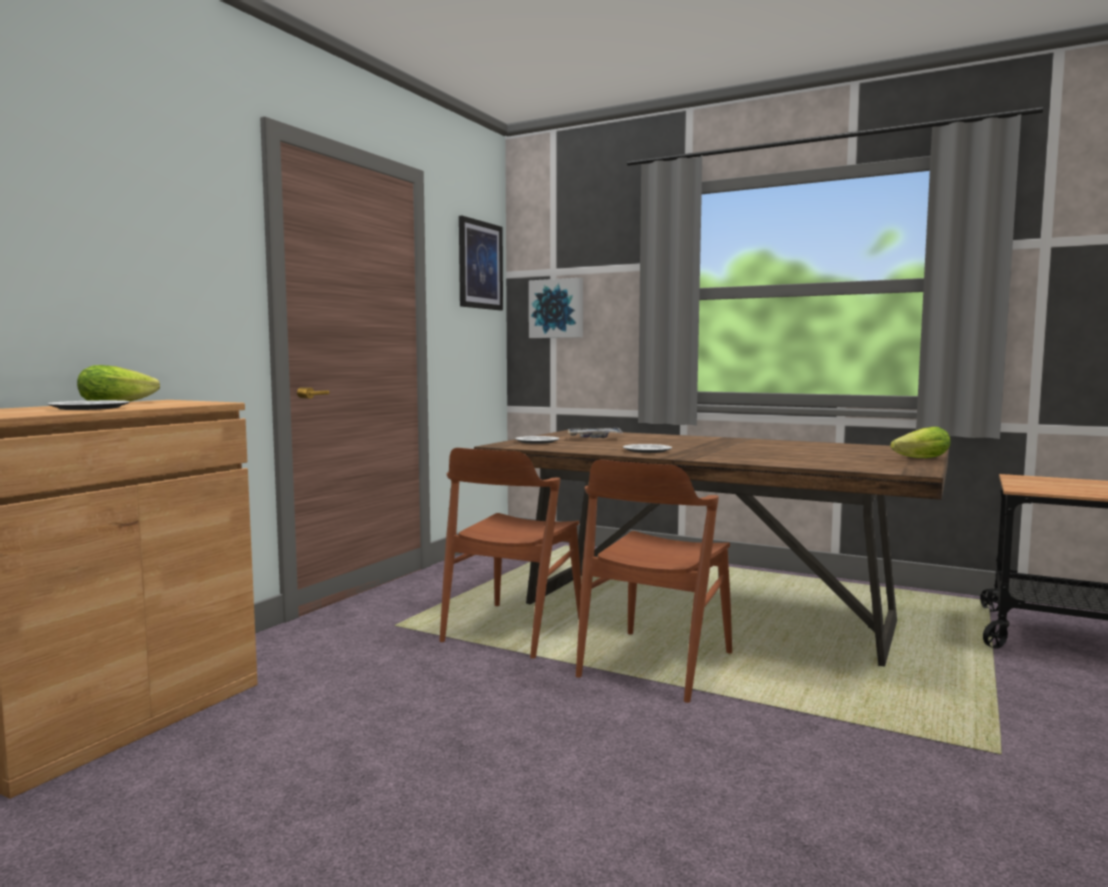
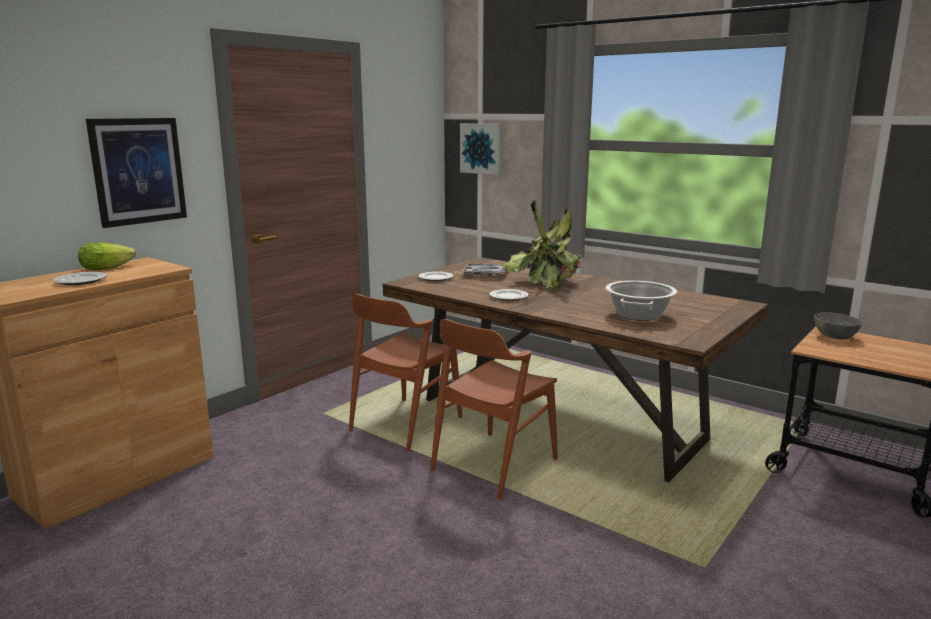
camera: 10 degrees right, 10 degrees up
(480, 265) = (417, 112): picture -> picture (138, 171)
(674, 441) = (545, 281): none -> potted plant
(821, 458) = (638, 315): none -> cooking pot
(918, 459) = (718, 321): lettuce -> none
(1031, 480) = (834, 336): none -> grey bowl

